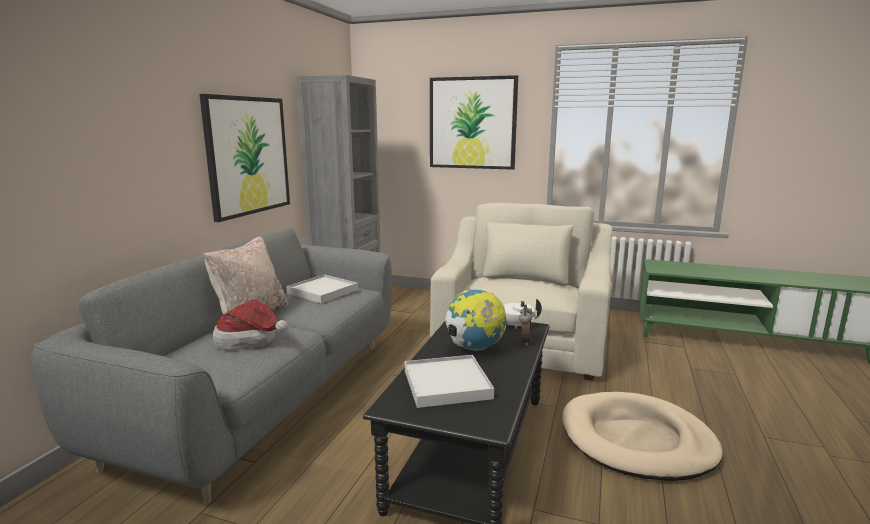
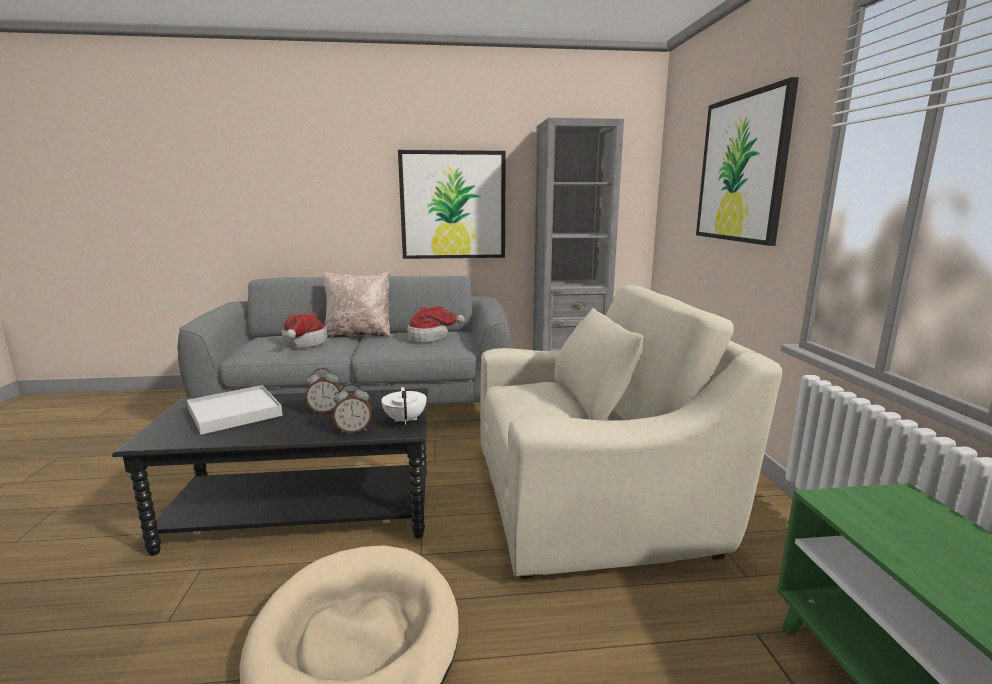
camera: 65 degrees right, 0 degrees up
(323, 291) = (430, 337): white tray -> hat
(474, 348) = (325, 411): globe -> alarm clock

